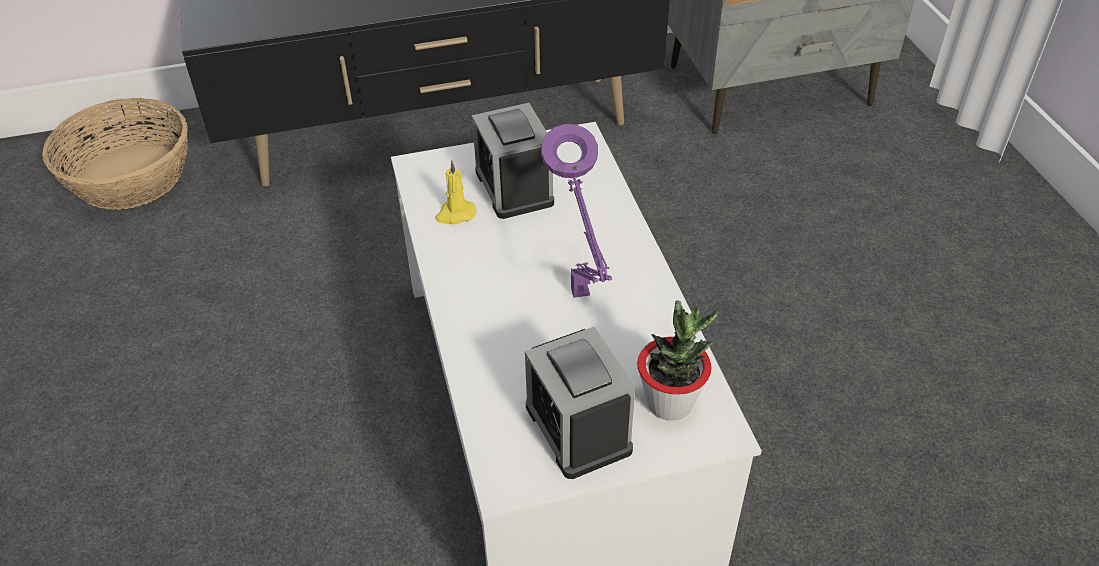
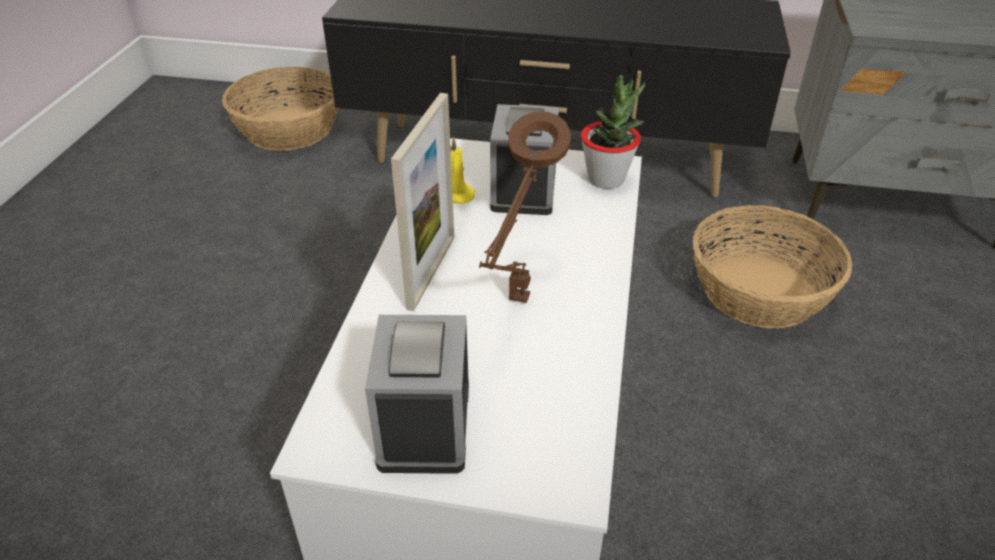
camera: 25 degrees right, 5 degrees down
(488, 295) = (431, 271): none -> picture frame
(581, 298) = (517, 303): purple table lamp -> brown table lamp
(670, 403) = (537, 436): potted plant -> potted plant (606, 179)
(705, 207) = (760, 291): none -> basket

